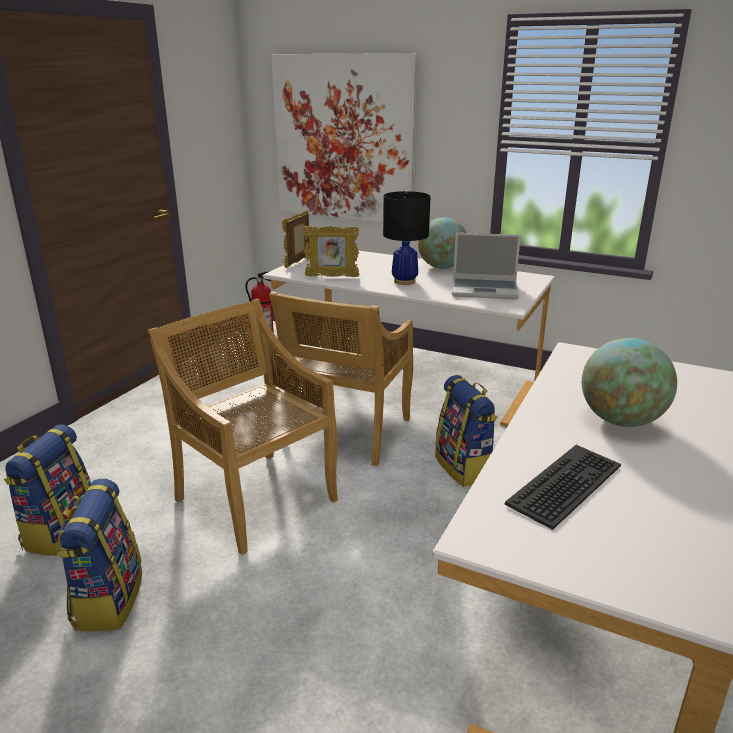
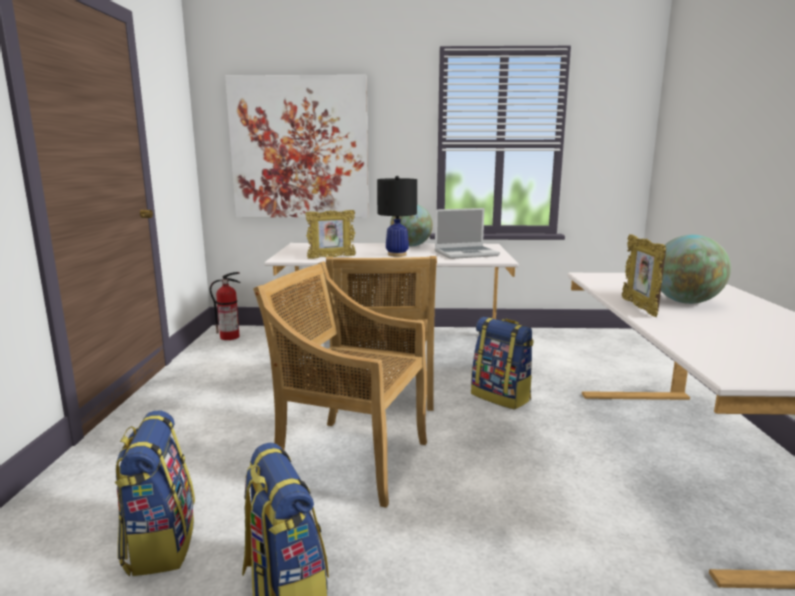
camera: 25 degrees left, 10 degrees down
(298, 262) = (285, 252): picture frame -> picture frame (639, 308)
(566, 486) = (724, 337): keyboard -> none

